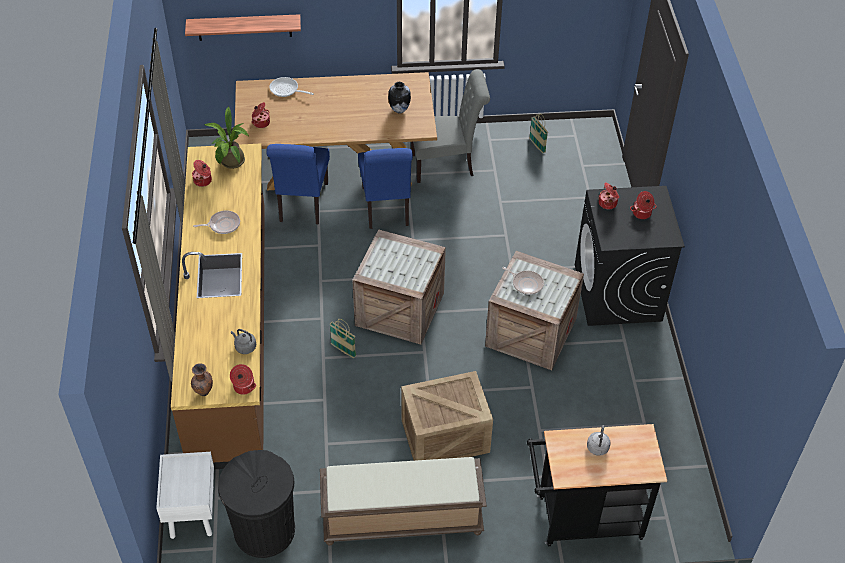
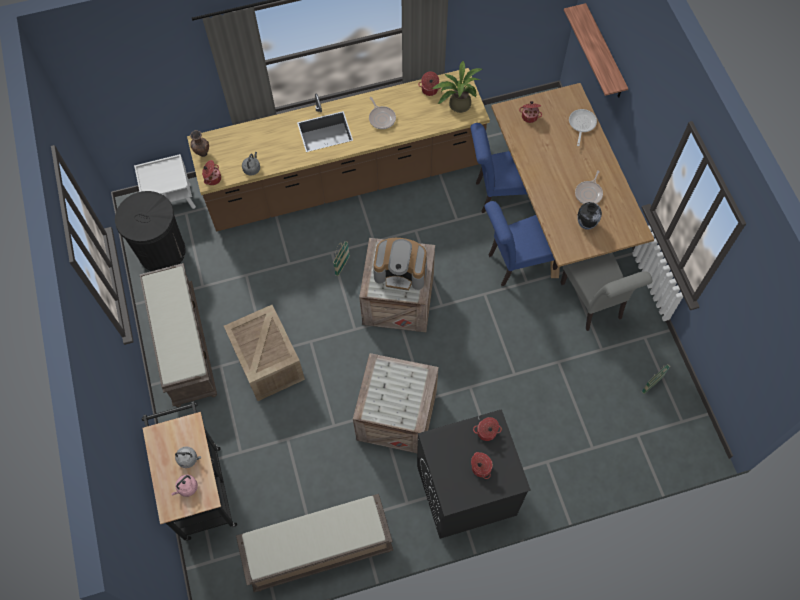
camera: 80 degrees right, 15 degrees up
(402, 260) = (401, 271): none -> coffee machine
(526, 284) = (397, 382): frying pan -> frying pan (589, 193)
(630, 451) = (187, 488): none -> pink kettle
(664, 420) = (318, 550): none -> brown bench

